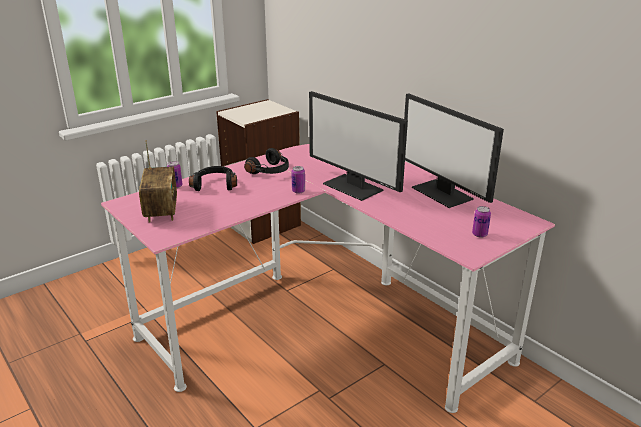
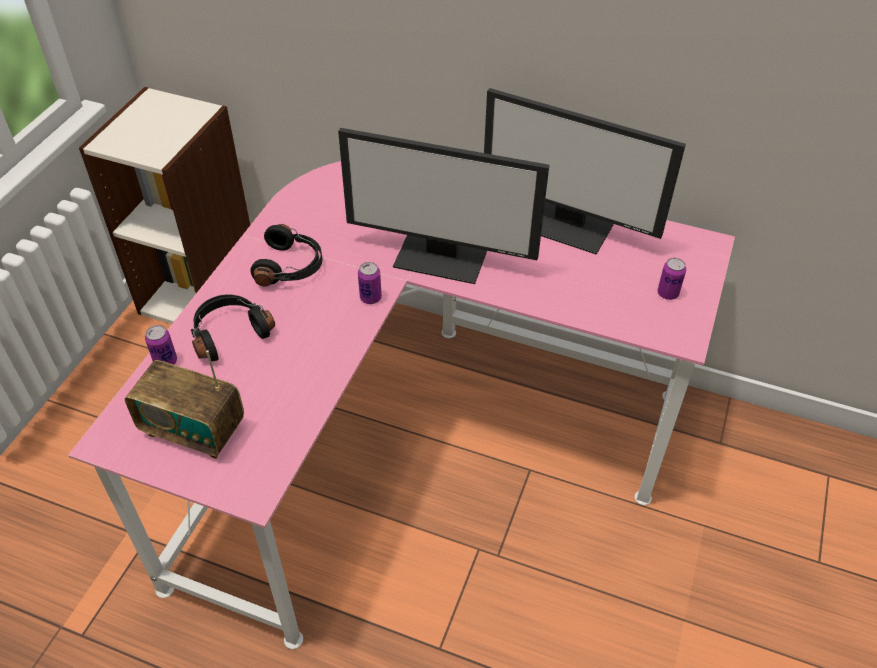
camera: 30 degrees left, 20 degrees up
(161, 211) = (194, 430): radio -> radio turned 150 degrees clockwise

